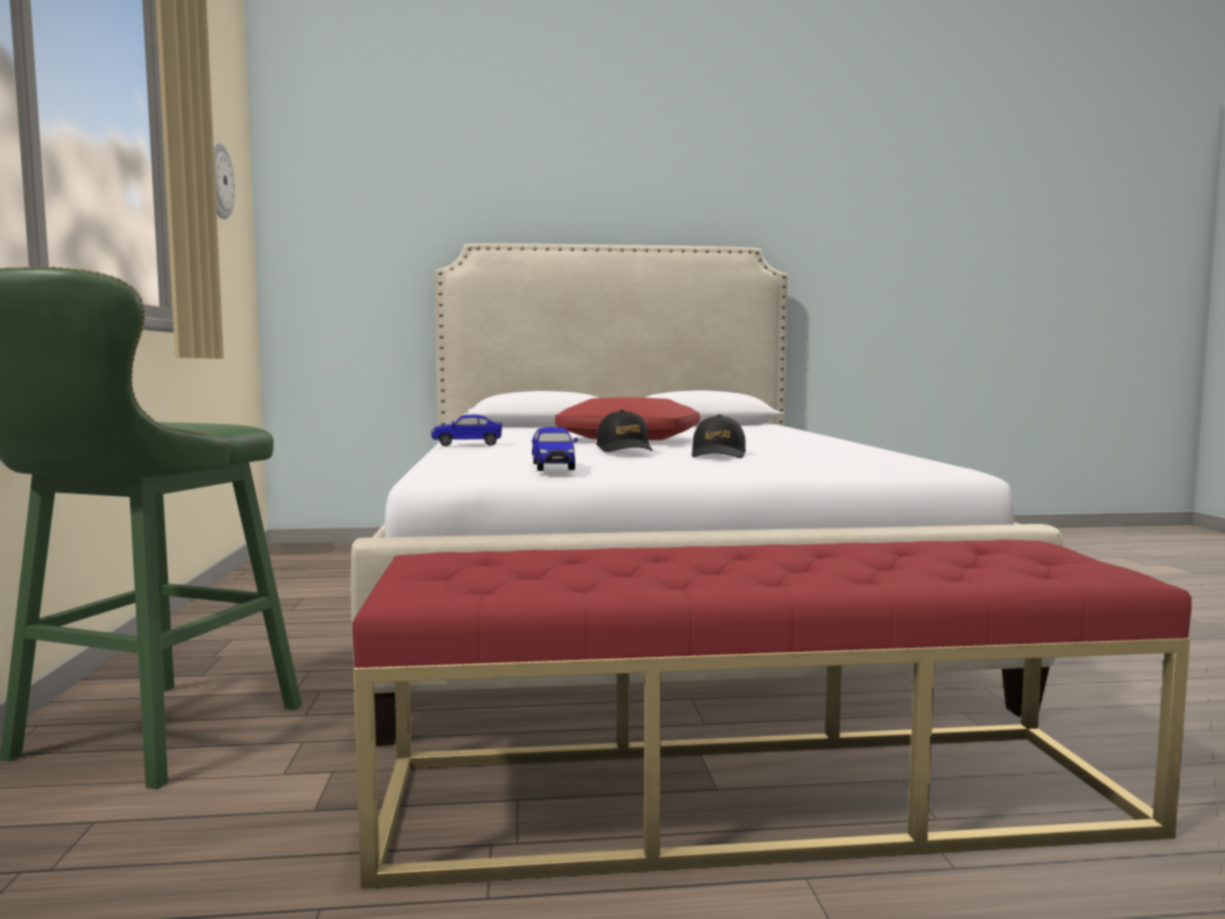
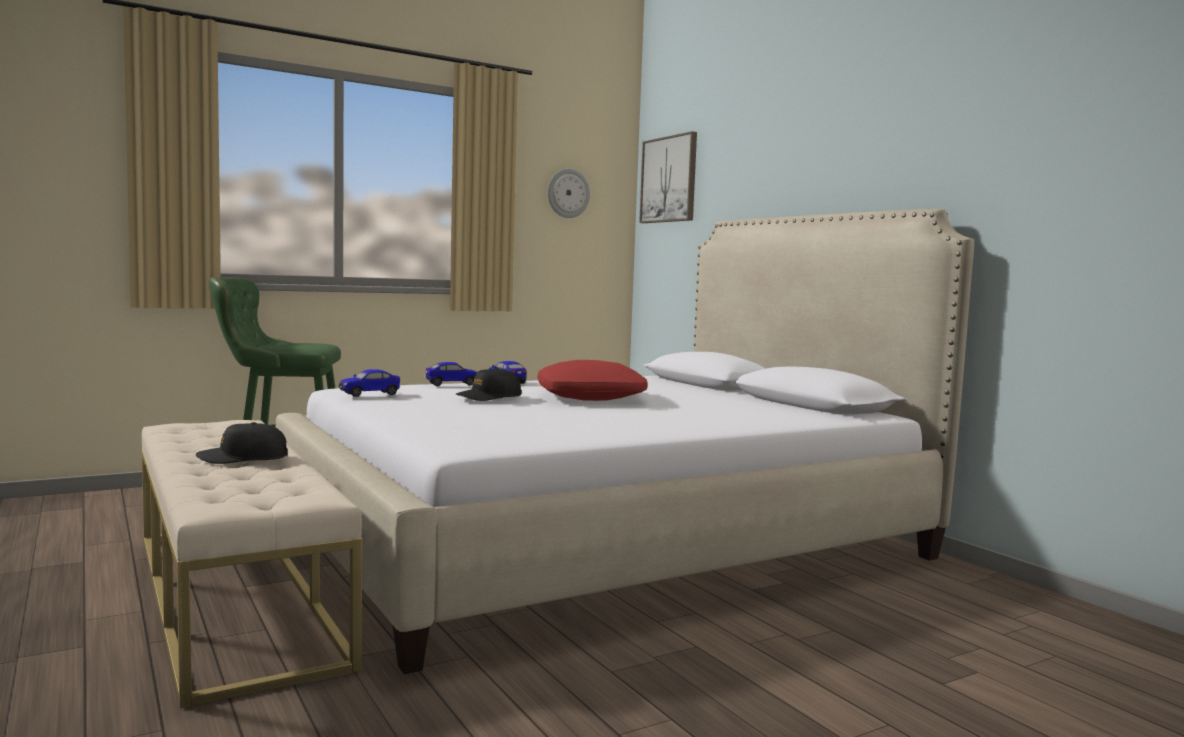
camera: 65 degrees right, 0 degrees up
(334, 183) = (669, 179): none -> picture
(491, 450) = (452, 384): none -> toy car
(718, 455) = (497, 411): black cap -> black cap (243, 458)
(755, 797) = (234, 595): red bench -> beige bench

